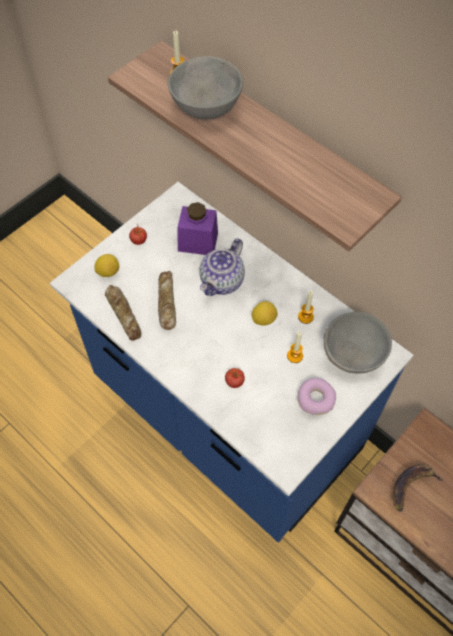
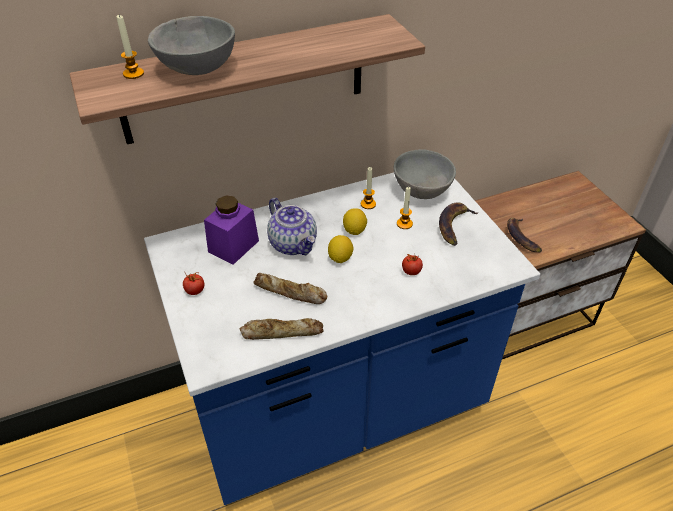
camera: 65 degrees left, 15 degrees down
(108, 272) = (216, 329): lemon -> lemon (340, 258)
(316, 399) = (454, 226): donut -> banana

